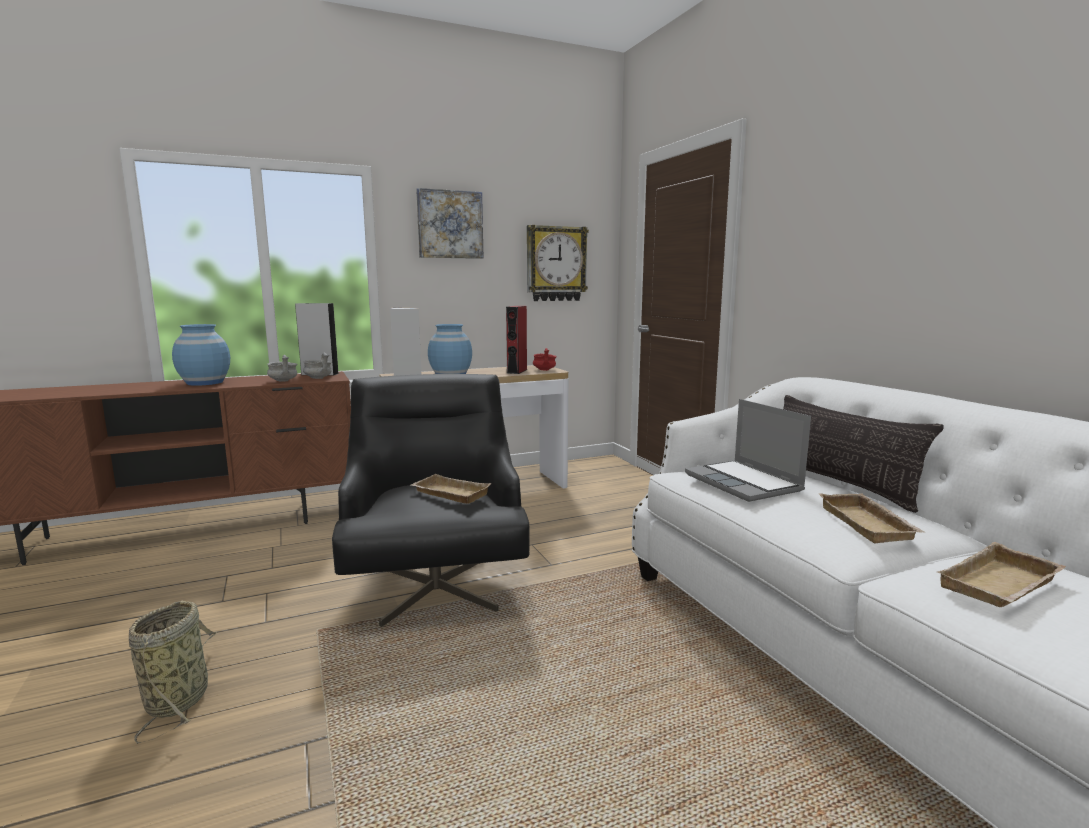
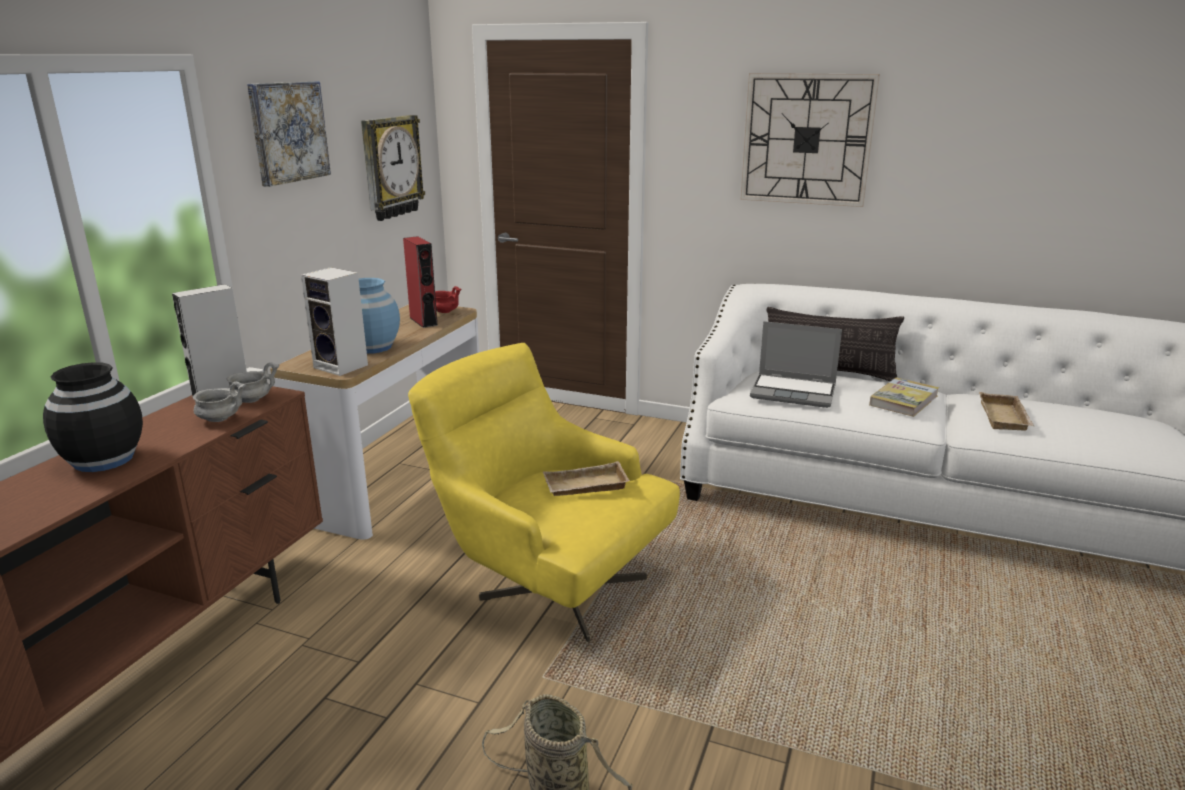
camera: 45 degrees left, 10 degrees up
(204, 382) = (103, 459): blue vase -> black vase
(435, 580) = (547, 582): black armchair -> yellow armchair
(869, 524) = (903, 400): beige tray -> book
(875, 209) = (807, 139): none -> wall clock

